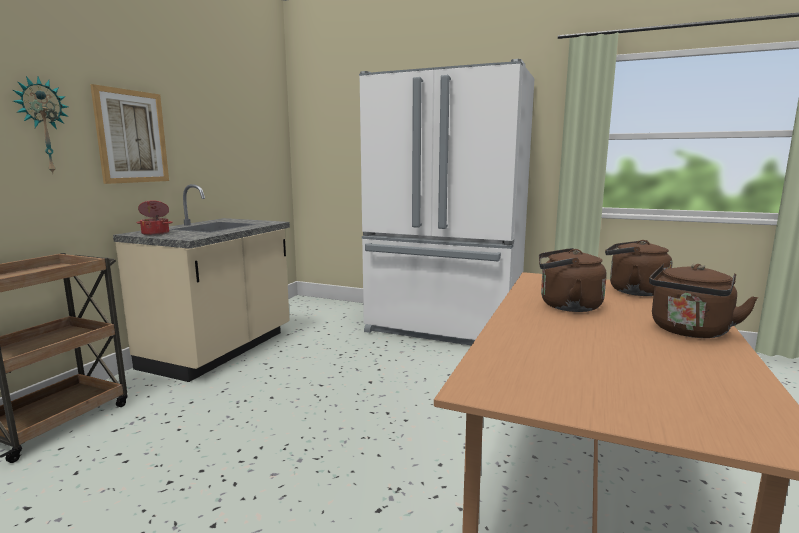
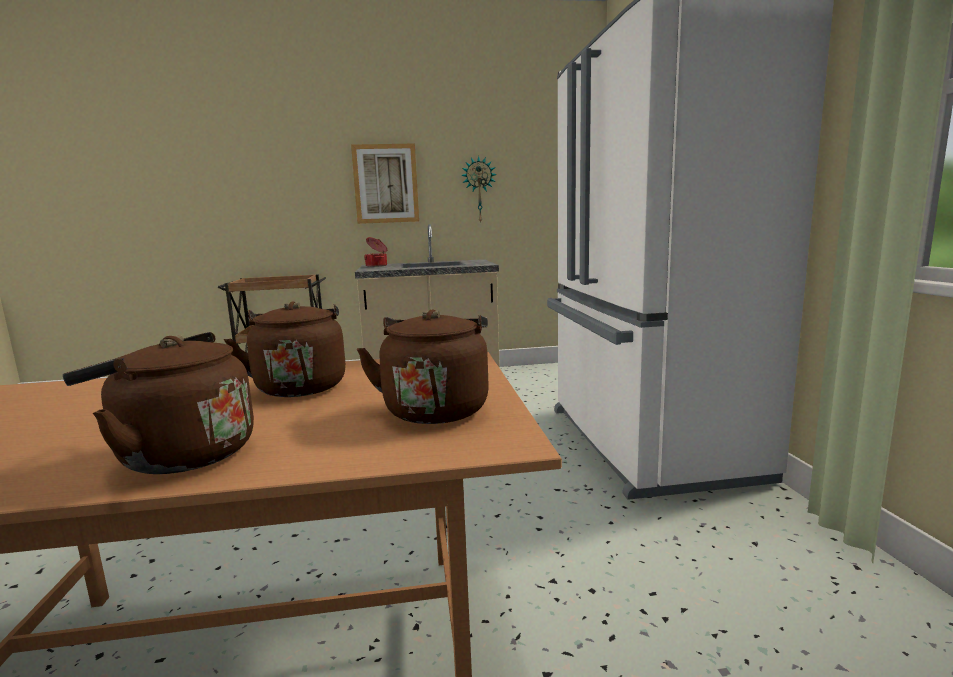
camera: 60 degrees right, 0 degrees up
(42, 126) = (313, 181): wall clock -> wall clock (479, 190)

